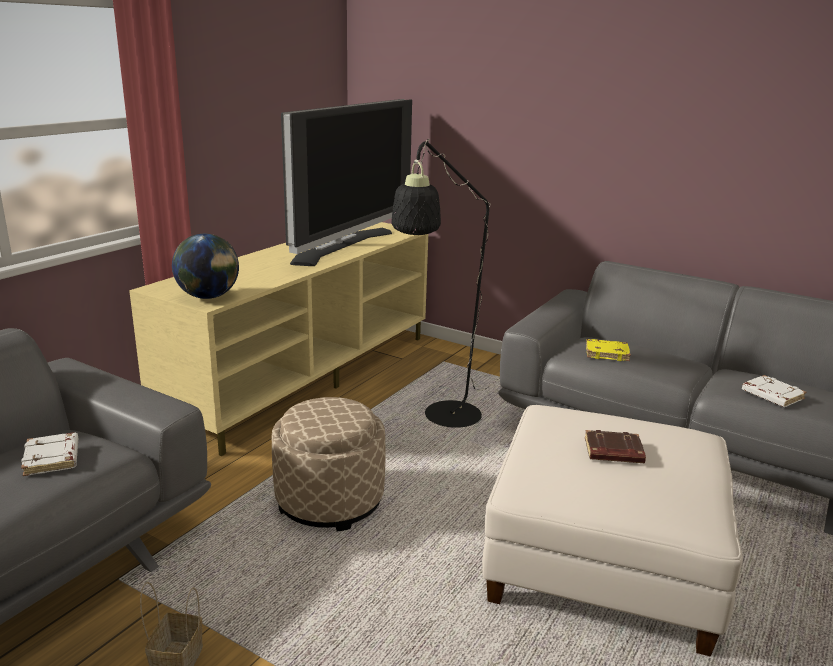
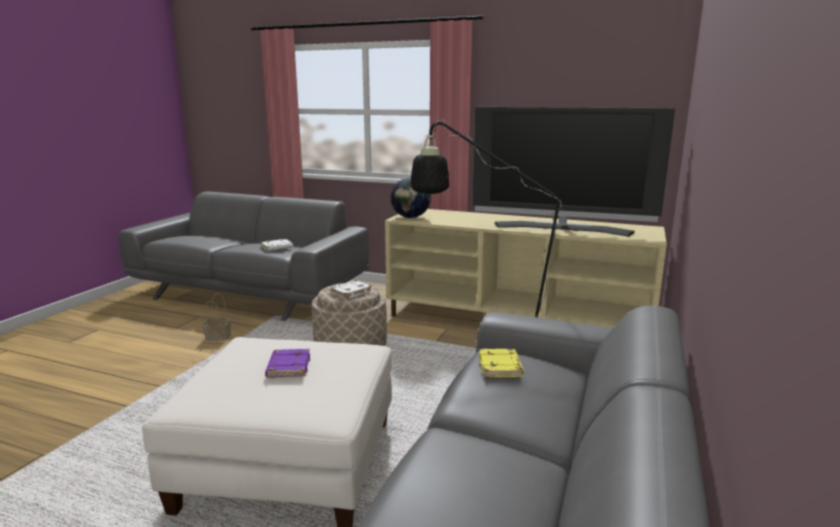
camera: 80 degrees right, 5 degrees down
(613, 452) = (288, 367): brown book -> purple book
(771, 395) = (437, 469): white book -> white book (351, 292)

